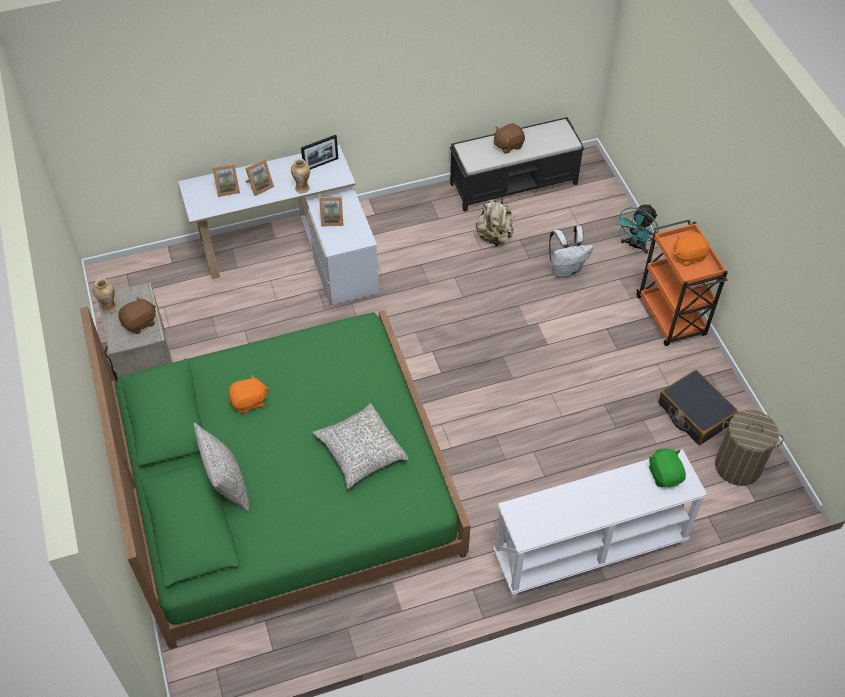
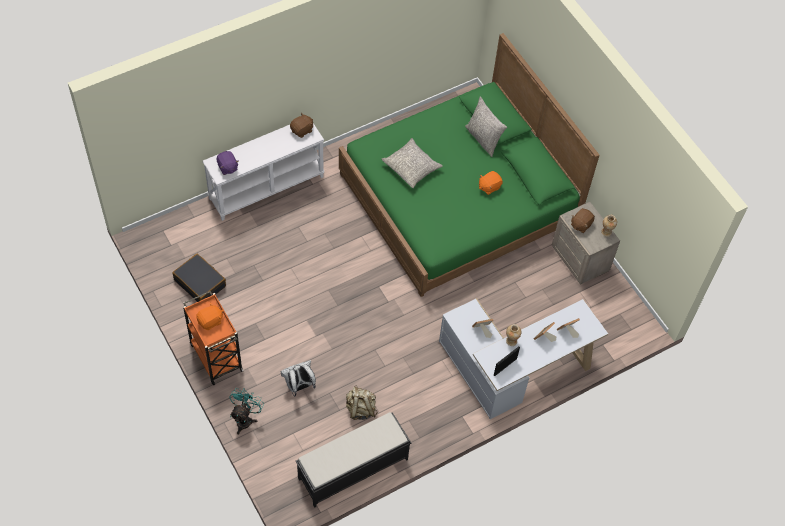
camera: 165 degrees right, 5 degrees up
(508, 145) = (361, 446): brown plush toy -> brown plush toy (302, 130)
(665, 474) = (227, 167): green plush toy -> purple plush toy
(737, 466) = (173, 251): laundry basket -> none

